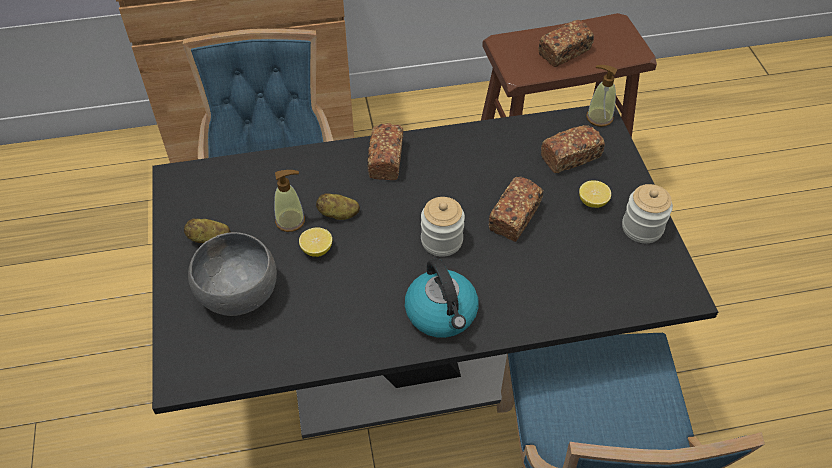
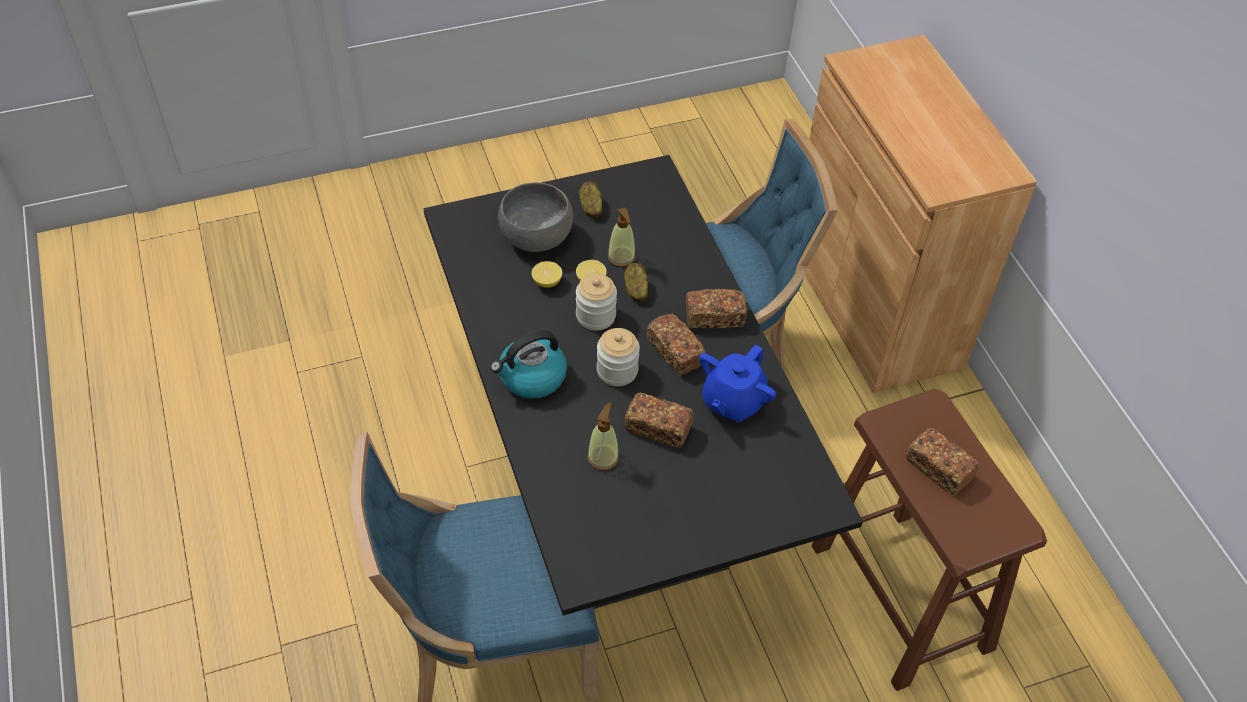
camera: 80 degrees right, 0 degrees up
(488, 161) = (732, 401): none -> blue teapot
(570, 157) = (757, 476): bread -> bread (675, 352)
(592, 202) = (693, 497): lemon -> lemon (547, 282)
(599, 117) = (830, 505): soap dispenser -> soap dispenser (603, 457)
(642, 228) = (665, 543): jar -> jar (595, 316)

